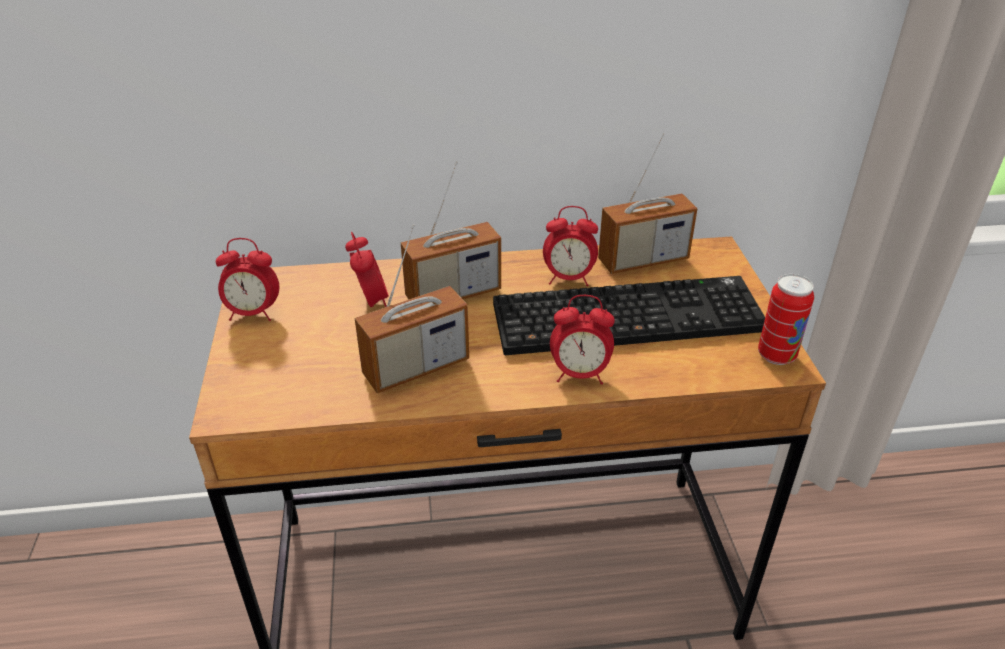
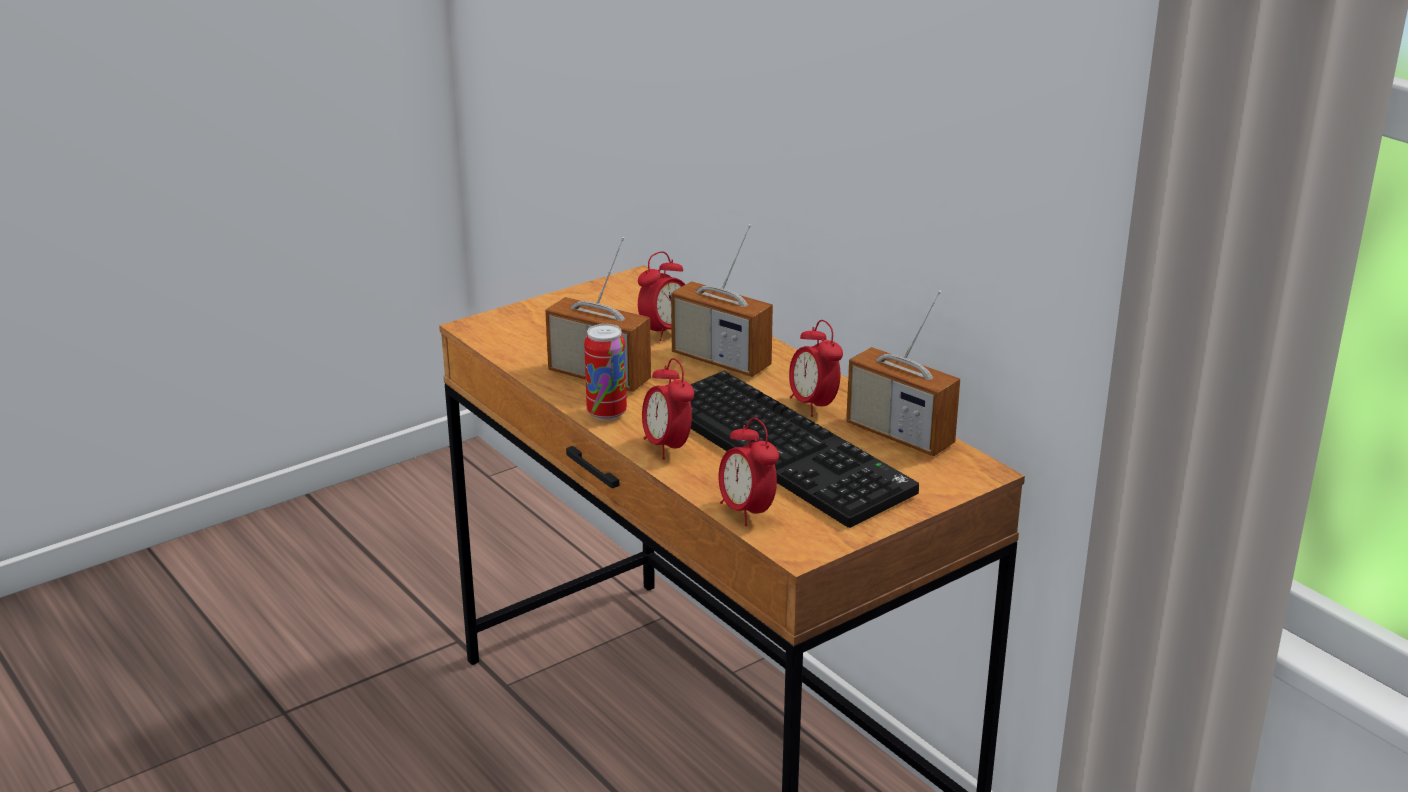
camera: 60 degrees right, 10 degrees down
(253, 313) = (596, 294): alarm clock -> alarm clock (747, 512)
(776, 355) = (811, 540): can -> can (606, 413)

